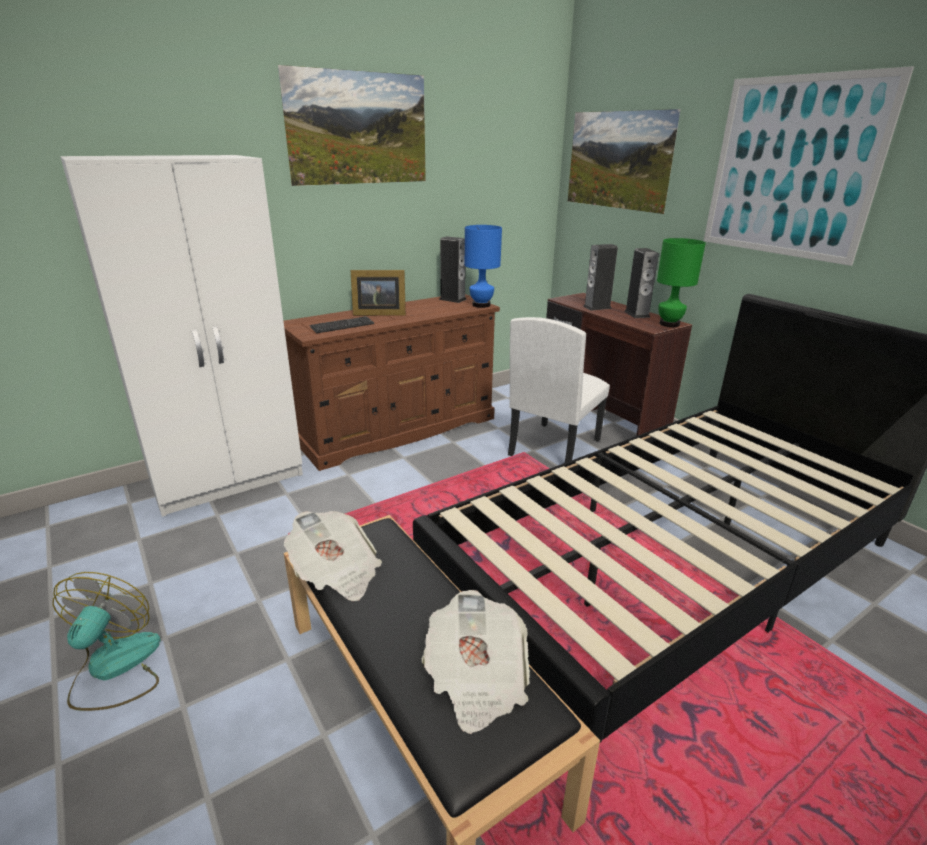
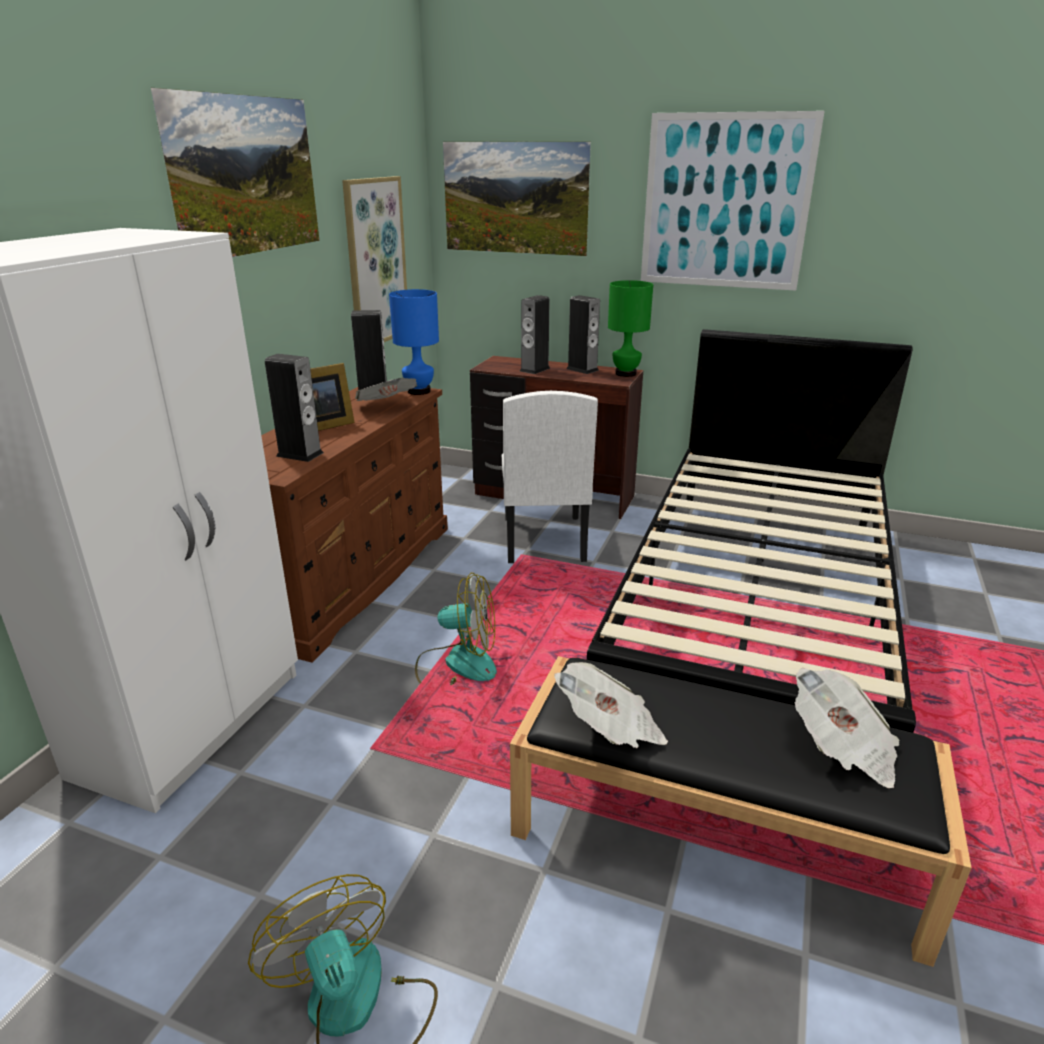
camera: 35 degrees left, 0 degrees up
(342, 326) = (300, 454): keyboard -> speaker
(394, 507) = (457, 664): none -> fan
(442, 310) = (387, 407): none -> newspaper
(486, 204) = (375, 263): none -> picture

